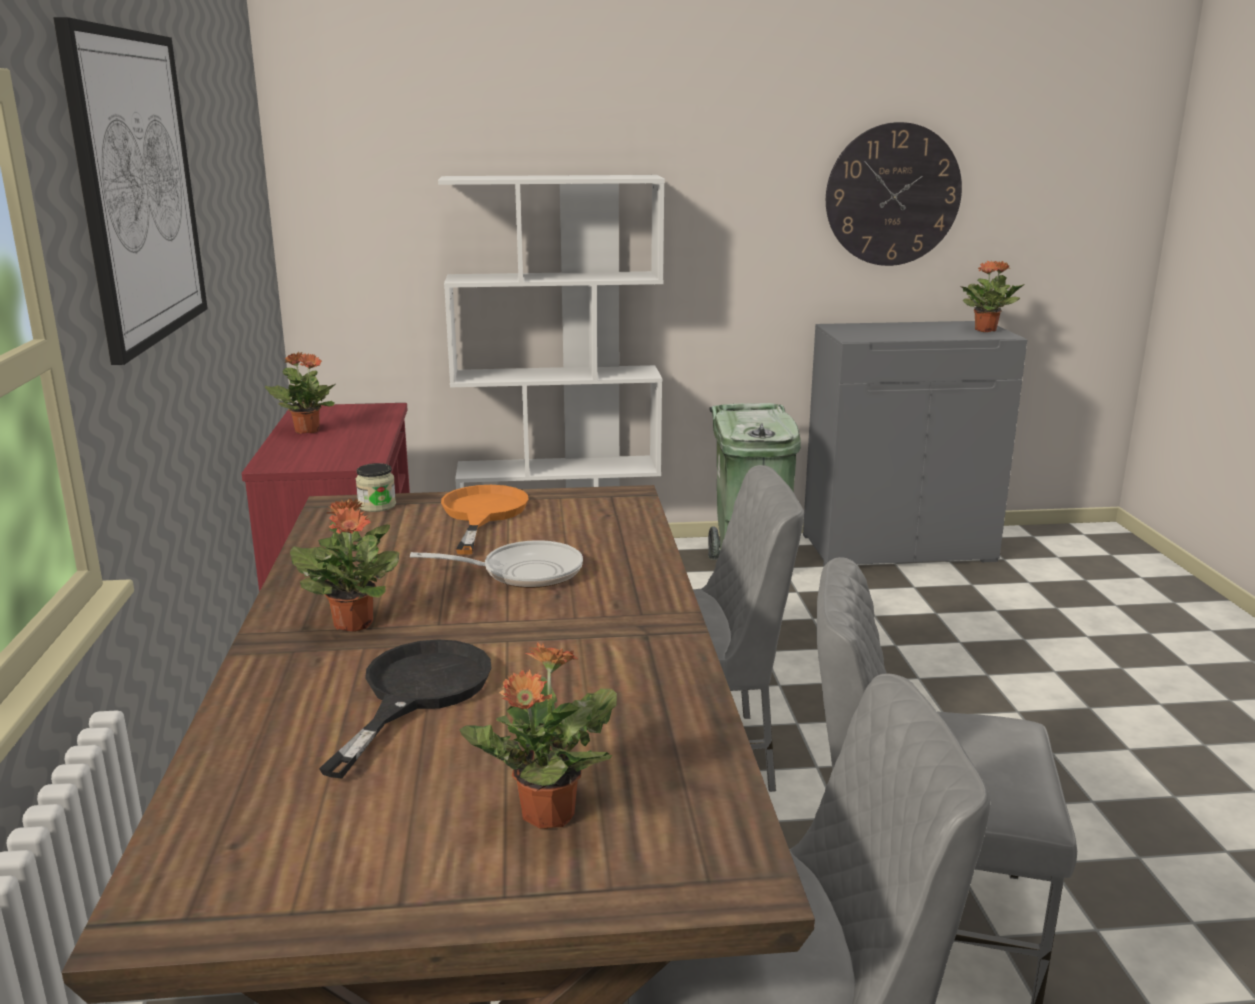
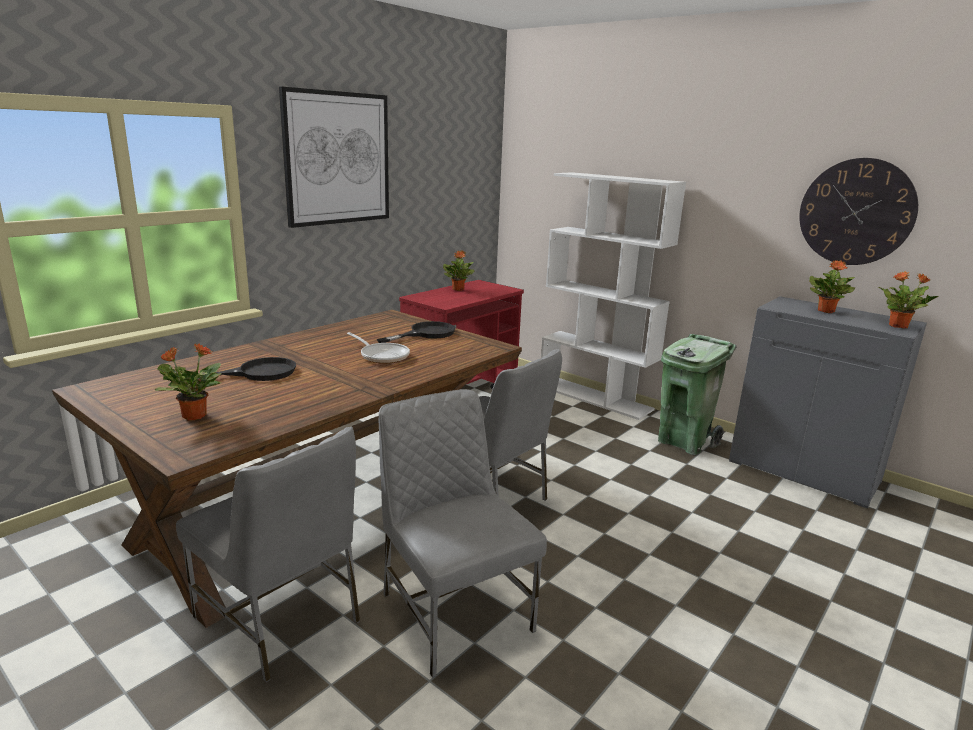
camera: 45 degrees right, 0 degrees up
(354, 623) = (296, 349): potted plant -> potted plant (826, 311)
(377, 506) = (402, 319): jar -> none
(482, 514) = (426, 333): orange frying pan -> black frying pan

